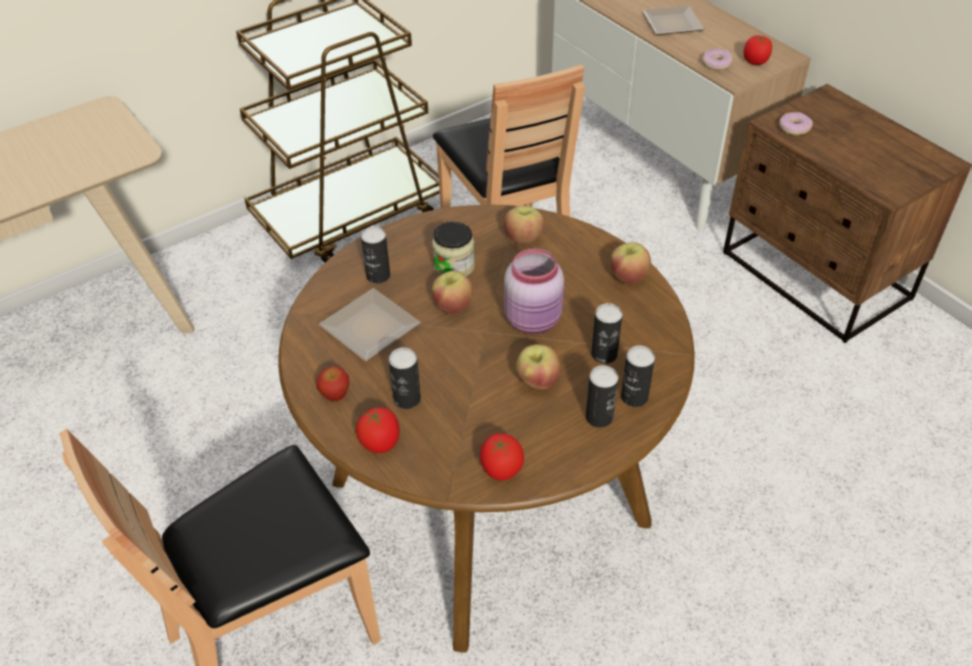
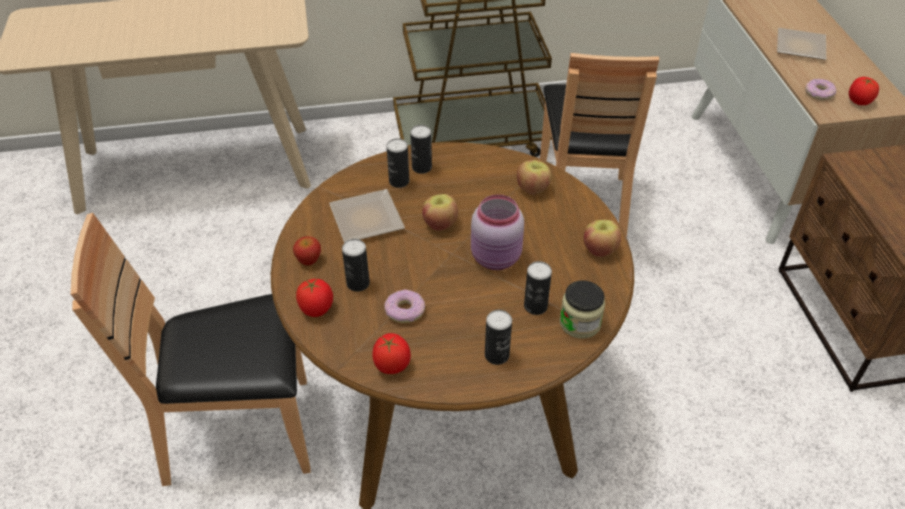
camera: 25 degrees right, 0 degrees up
(454, 266) = (462, 193): jar -> jar (580, 323)
(537, 381) = (466, 307): apple -> none
(634, 397) = (537, 350): can -> can (421, 167)
(794, 128) = (863, 173): donut -> donut (405, 310)

